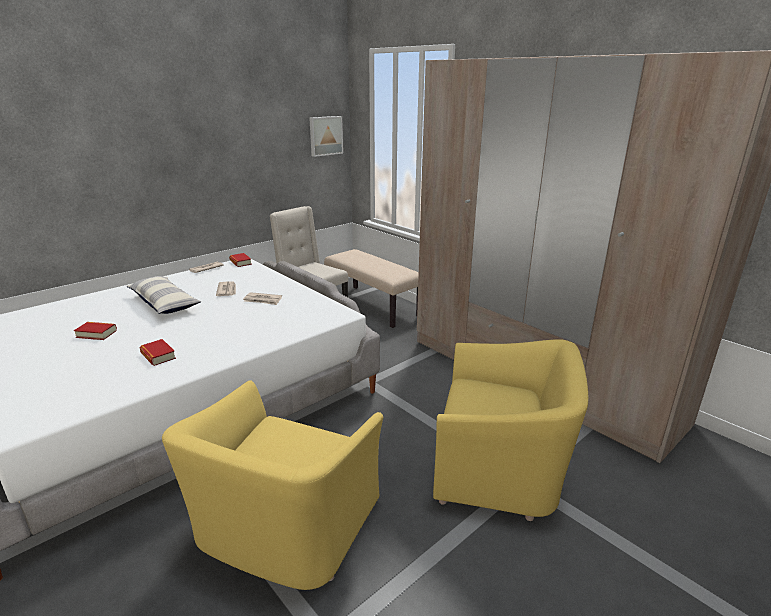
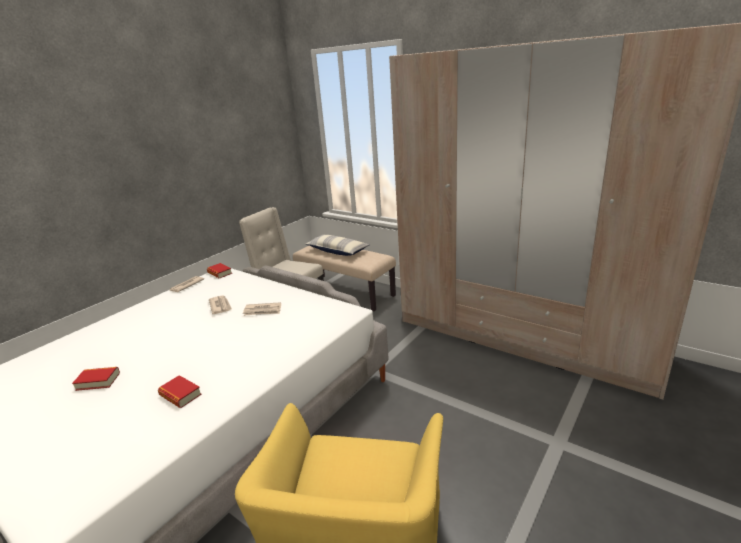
camera: 10 degrees left, 0 degrees up
(164, 303) = (160, 331): pillow -> pillow (337, 251)
(325, 135) = (276, 137): picture -> none
(499, 468) = (532, 434): yellow armchair -> none

